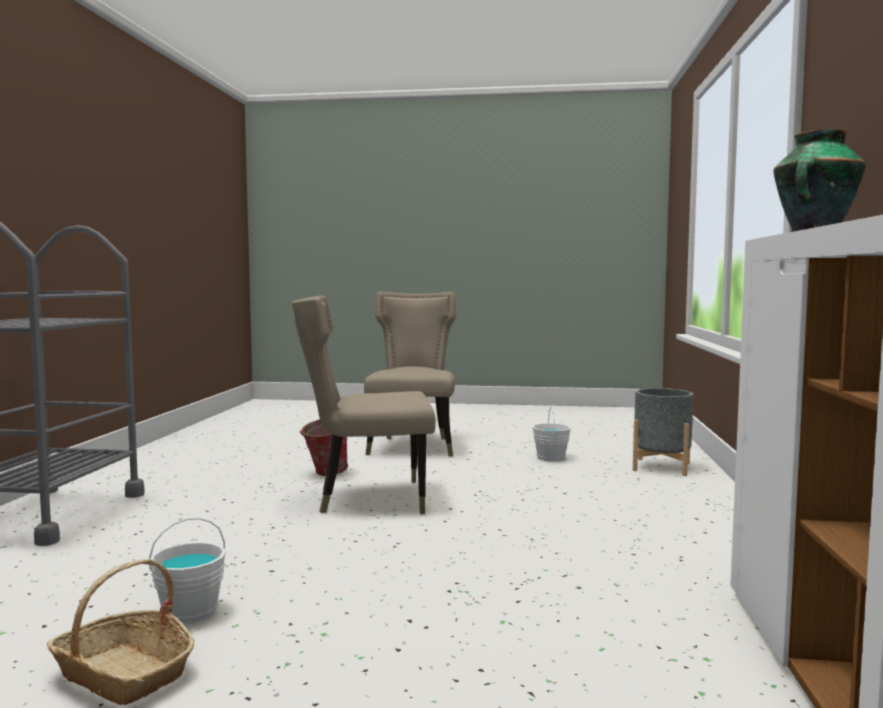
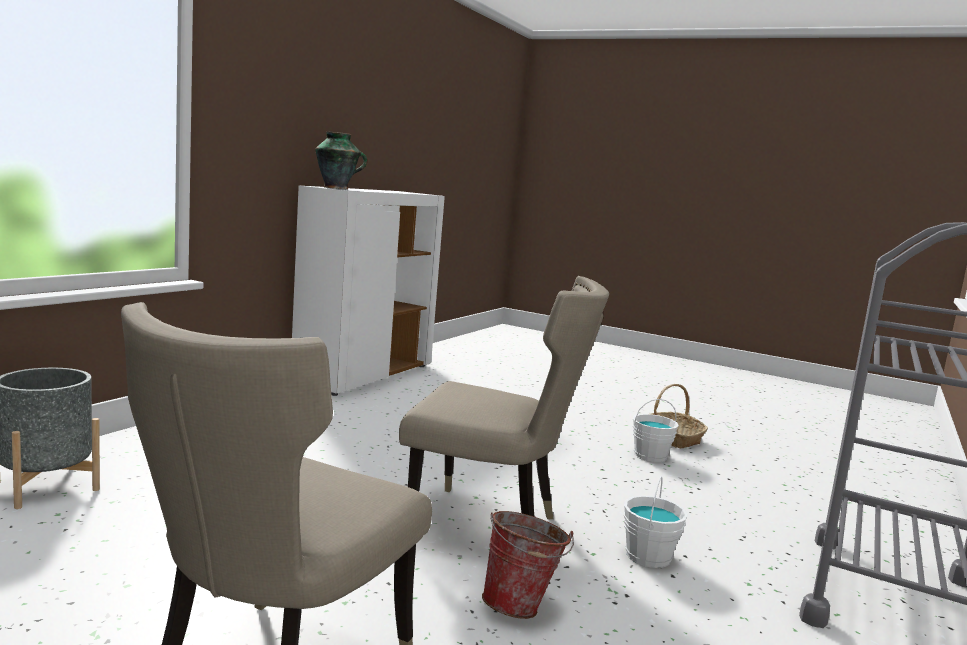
camera: 160 degrees left, 5 degrees up
(550, 458) = (120, 550): white bucket -> white bucket (649, 556)

